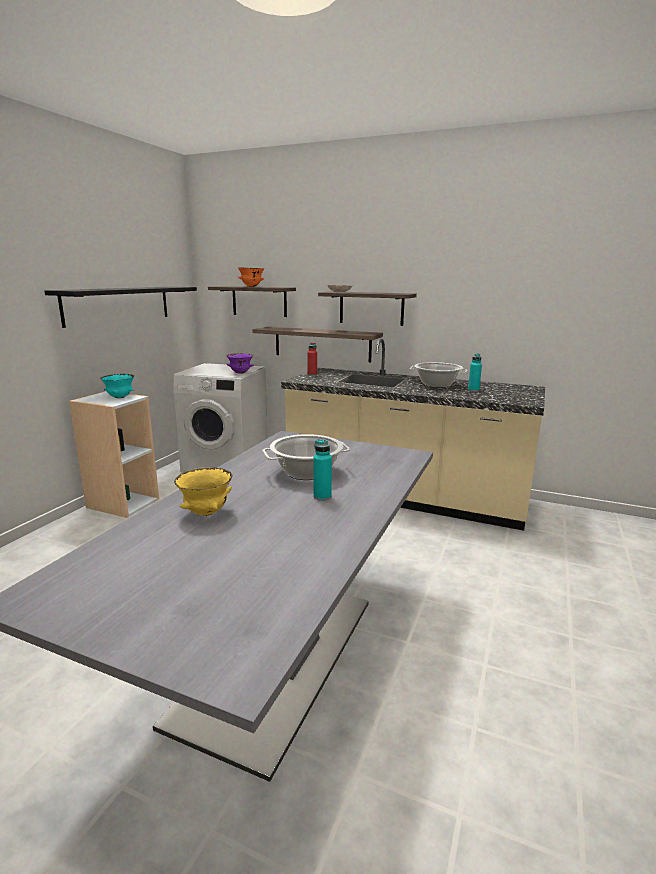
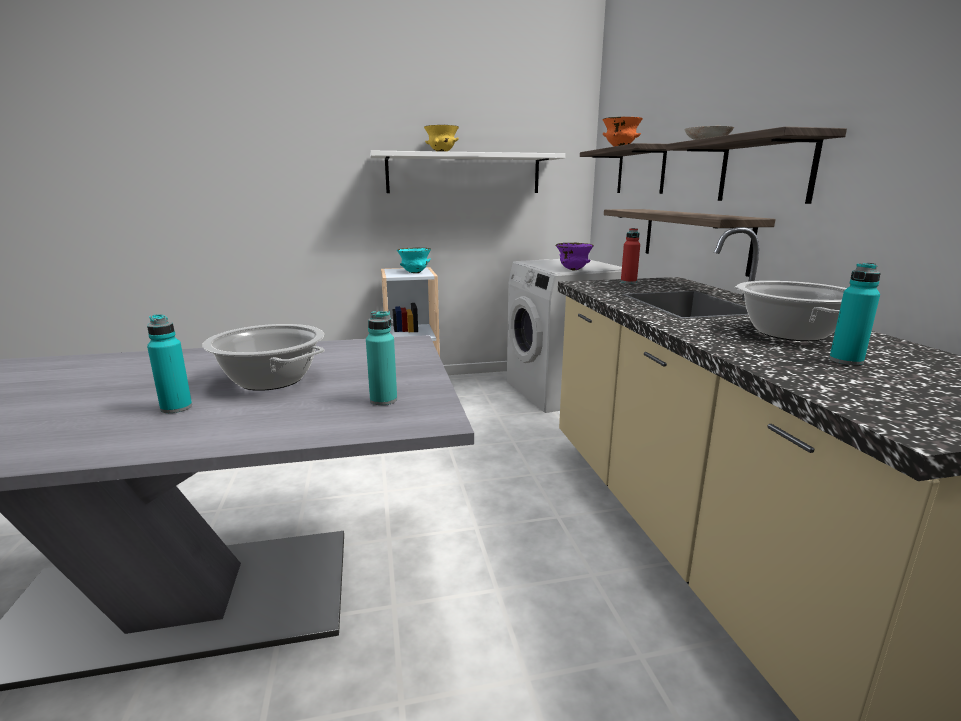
camera: 55 degrees right, 0 degrees up
(118, 305) = (464, 174): black shelf -> white shelf
(206, 512) = (105, 373): yellow bowl -> yellow bowl (442, 152)
(376, 457) = (383, 400): none -> turquoise bottle

